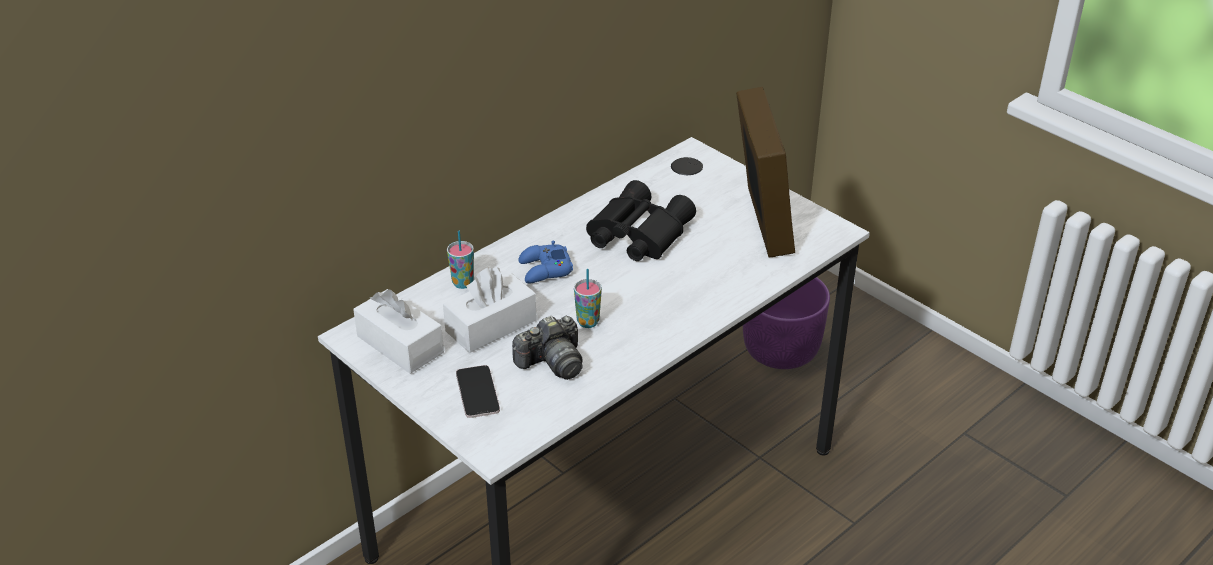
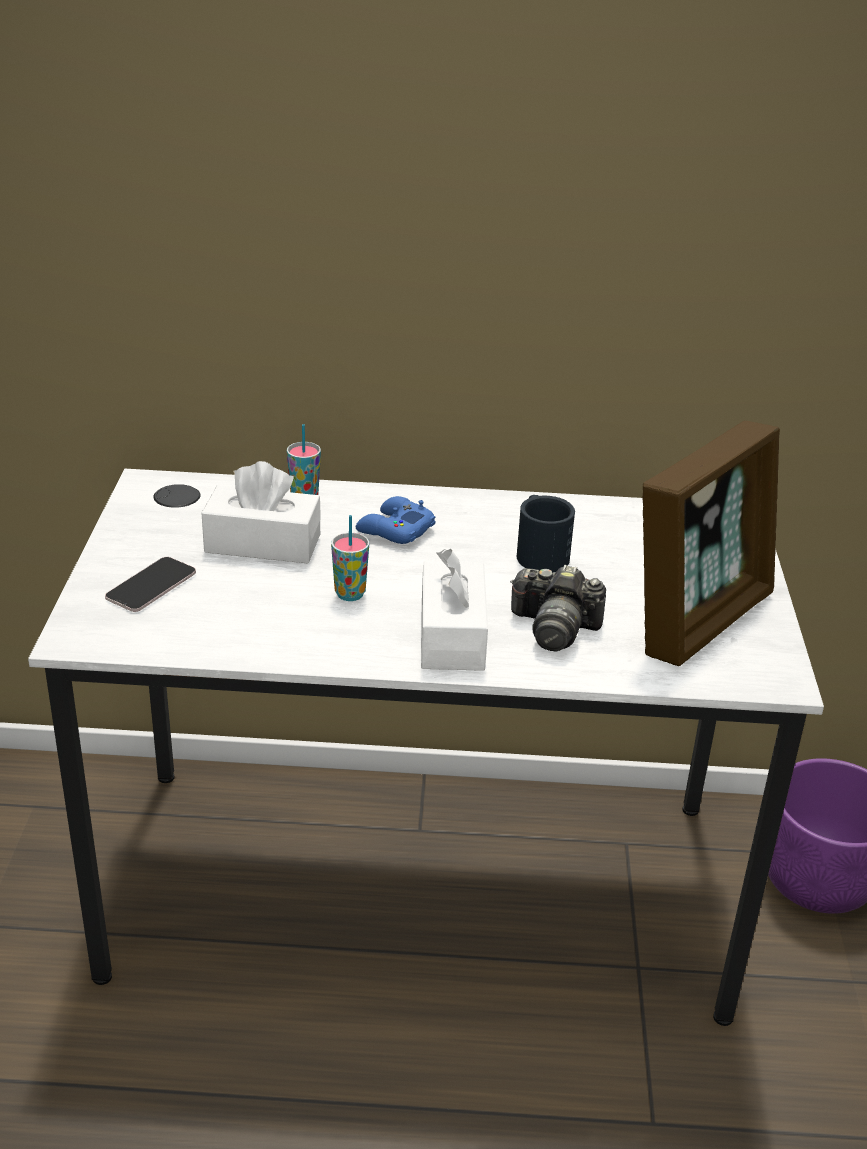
camera: 45 degrees right, 5 degrees down
(400, 344) = (166, 511): white tissue box -> white tissue box (452, 635)
(552, 363) = (254, 605): camera -> camera (554, 628)
(636, 234) = (539, 552): black binoculars -> black mug

